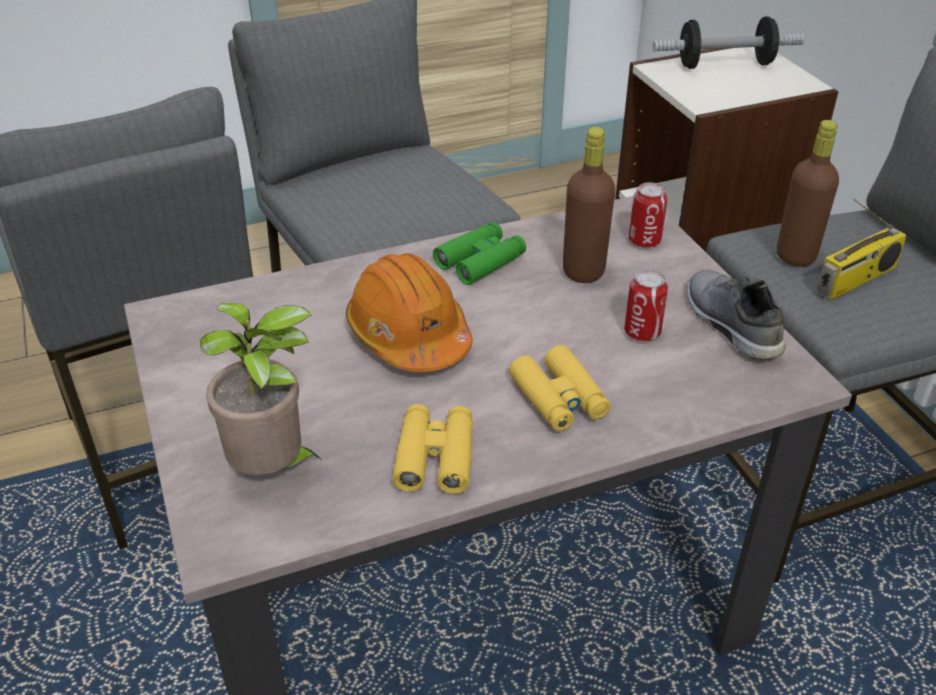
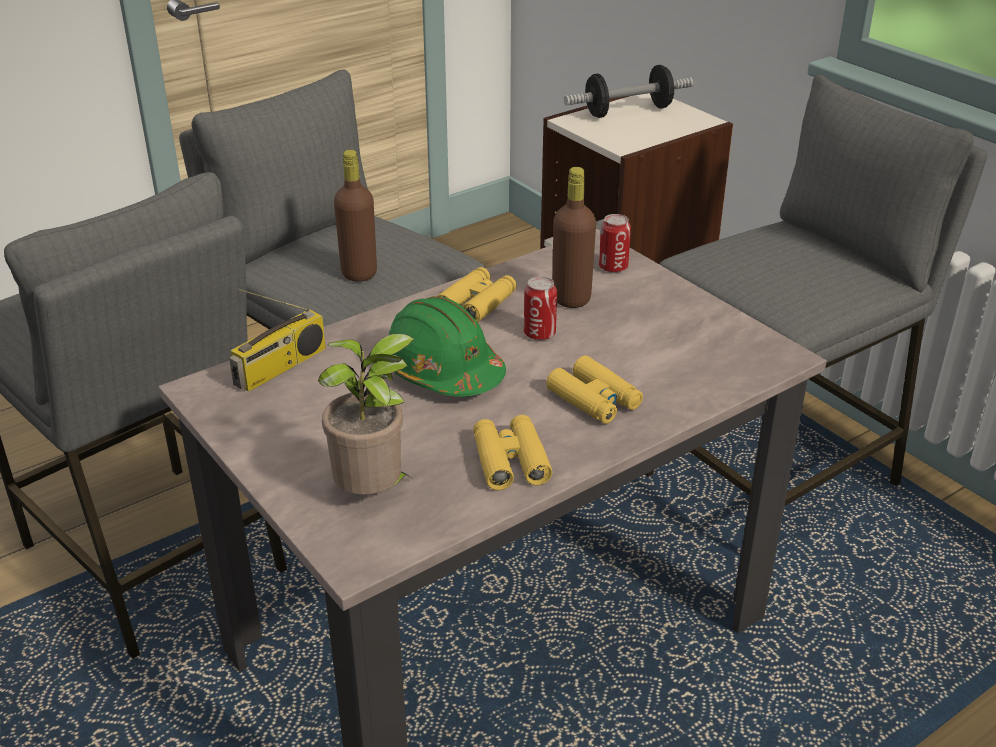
camera: 15 degrees left, 5 degrees down
(409, 335) = (442, 371): orange hard hat -> green hard hat
(480, 261) = (477, 303): green binoculars -> yellow binoculars
(642, 332) = (641, 339): can -> can (539, 334)
(729, 324) = (710, 322): grey shoe -> none
(795, 256) = (739, 264): brown bottle -> brown bottle (359, 273)
(856, 280) = (794, 276): radio -> radio (280, 368)

